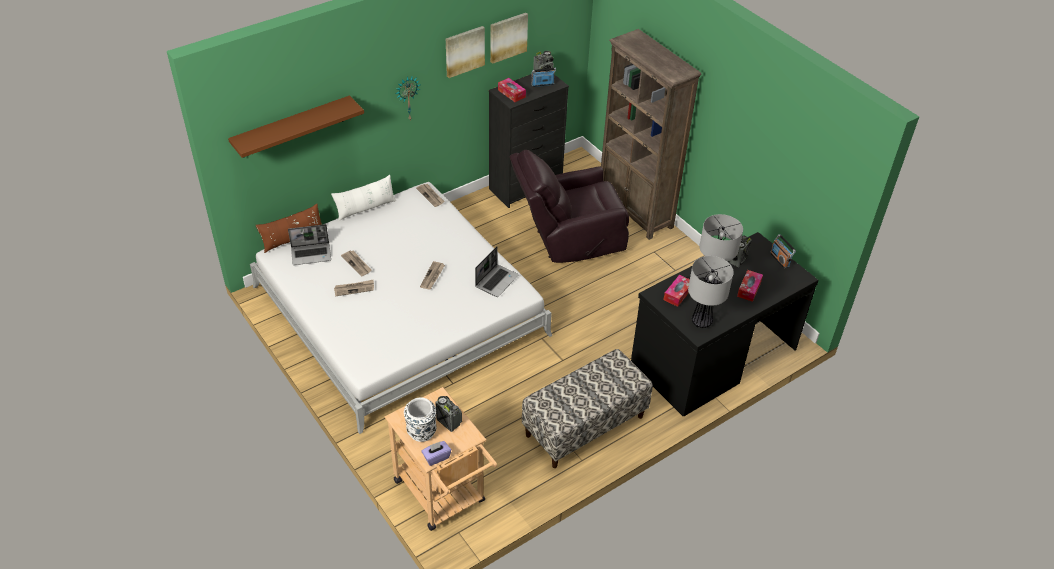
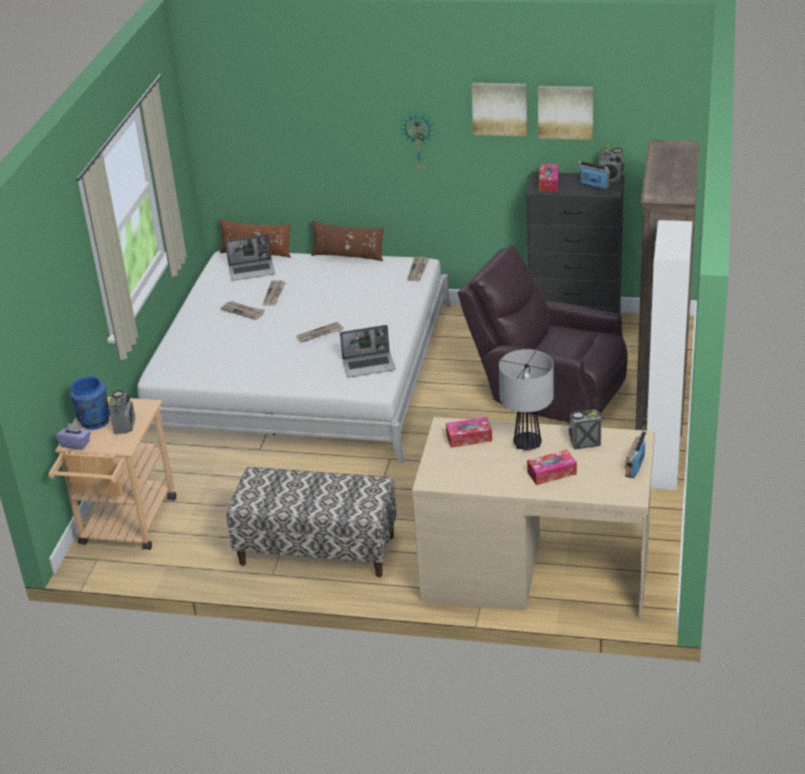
camera: 50 degrees right, 10 degrees down
(292, 127) = (271, 121): brown shelf -> none
(311, 254) = (252, 271): laptop -> laptop turned 45 degrees counterclockwise
(365, 208) = (348, 256): white pillow -> brown pillow
(421, 432) = (94, 421): white vase -> blue vase
(688, 252) = (662, 466): none -> white wardrobe
(701, 322) = (452, 472): table lamp -> none
(712, 356) = (535, 570): black desk -> beige desk

